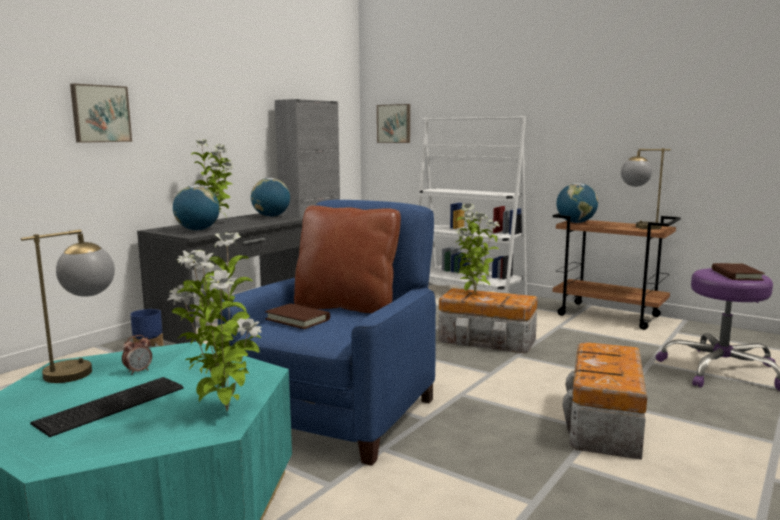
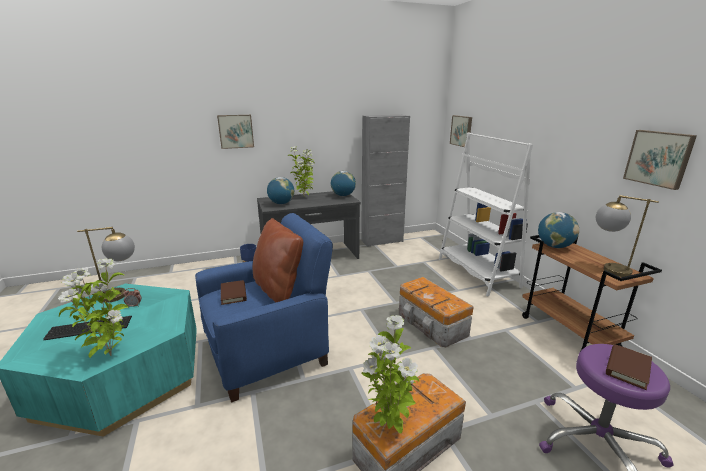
camera: 35 degrees right, 10 degrees up
(474, 293) = (428, 287): potted plant -> potted plant (389, 426)
(653, 114) = (659, 158): none -> picture

